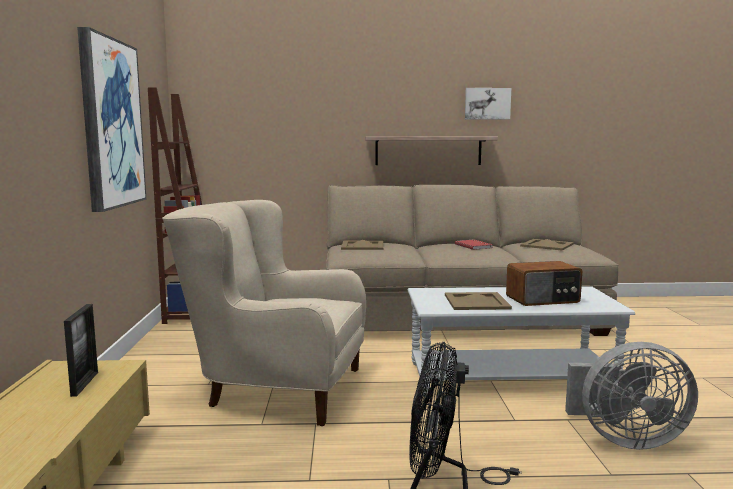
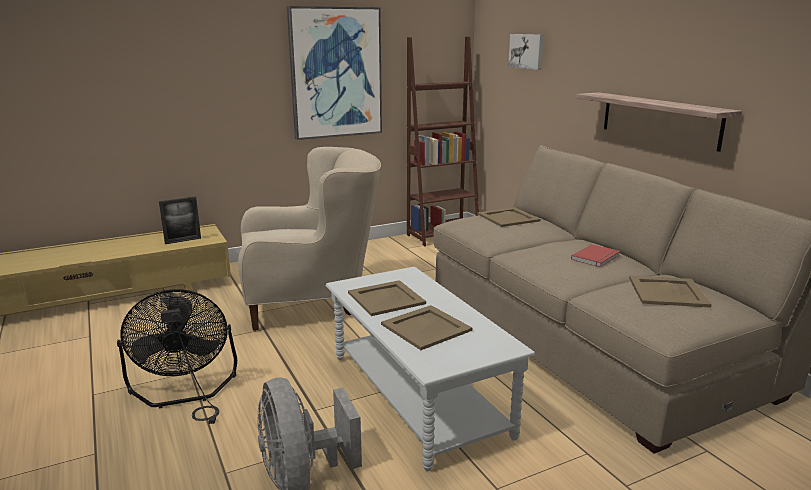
camera: 65 degrees right, 10 degrees up
(272, 389) = (312, 301): beige armchair -> beige armchair turned 90 degrees clockwise
(487, 103) = (744, 57): picture -> picture (527, 51)
(543, 299) = (427, 327): radio -> beige tray

